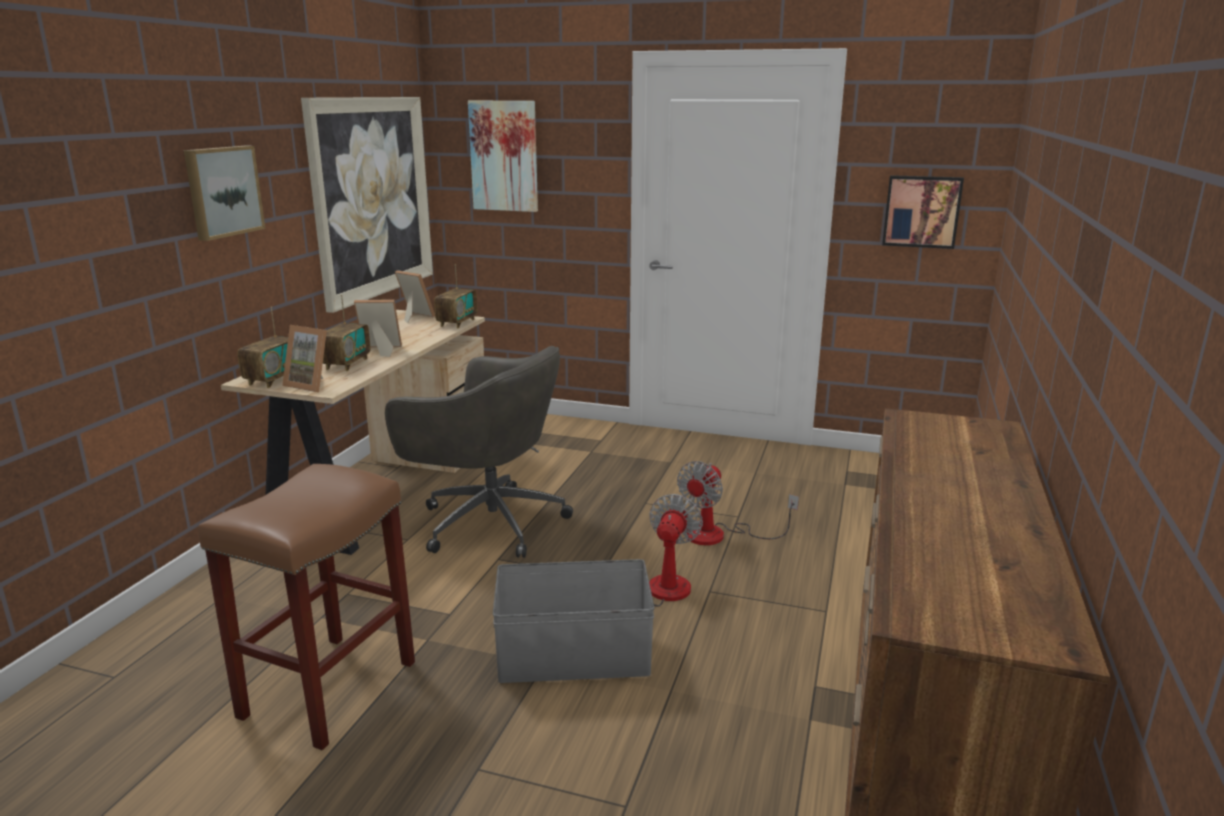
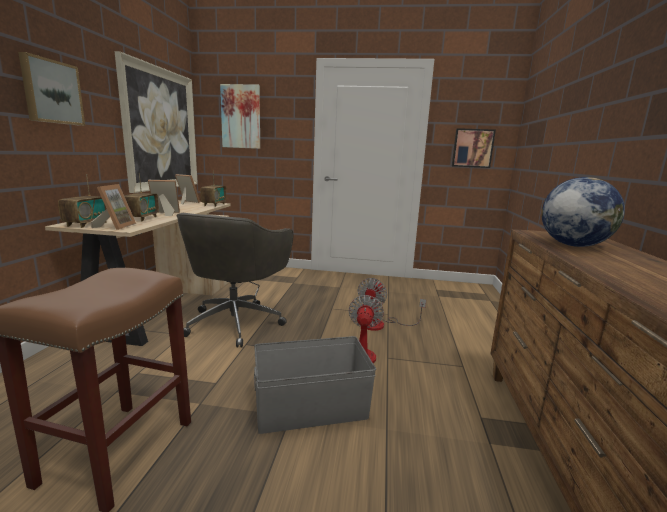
camera: 10 degrees left, 5 degrees down
(312, 384) = (115, 226): picture frame -> picture frame turned 105 degrees counterclockwise
(488, 522) = (236, 322): grey office chair -> grey office chair turned 90 degrees clockwise
(936, 450) = (573, 245): none -> globe

